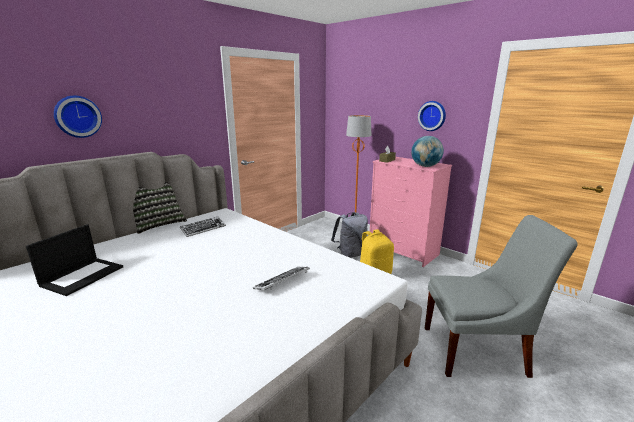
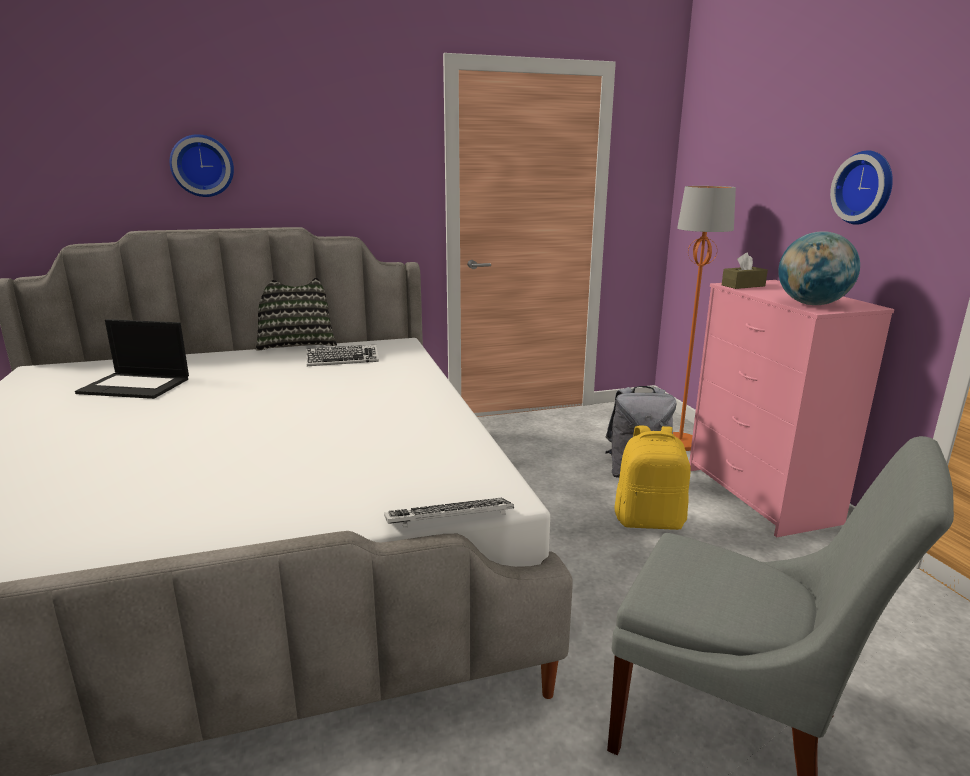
camera: 30 degrees right, 0 degrees up
(83, 275) = (136, 386): laptop -> laptop turned 45 degrees clockwise
(282, 282) = (341, 455): keyboard -> keyboard (448, 520)

